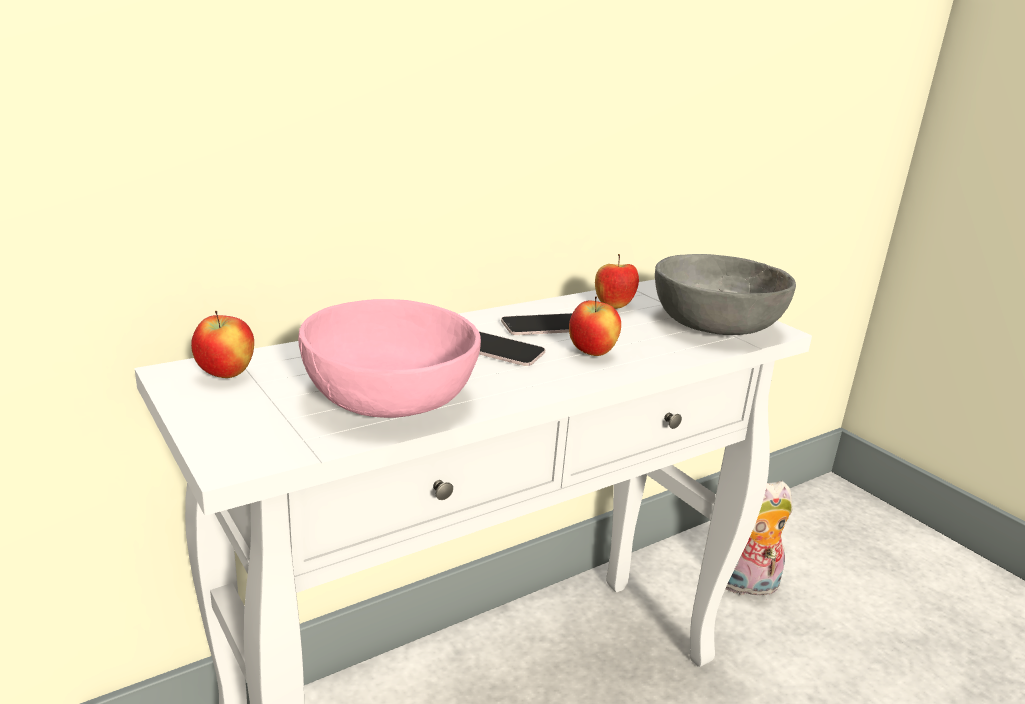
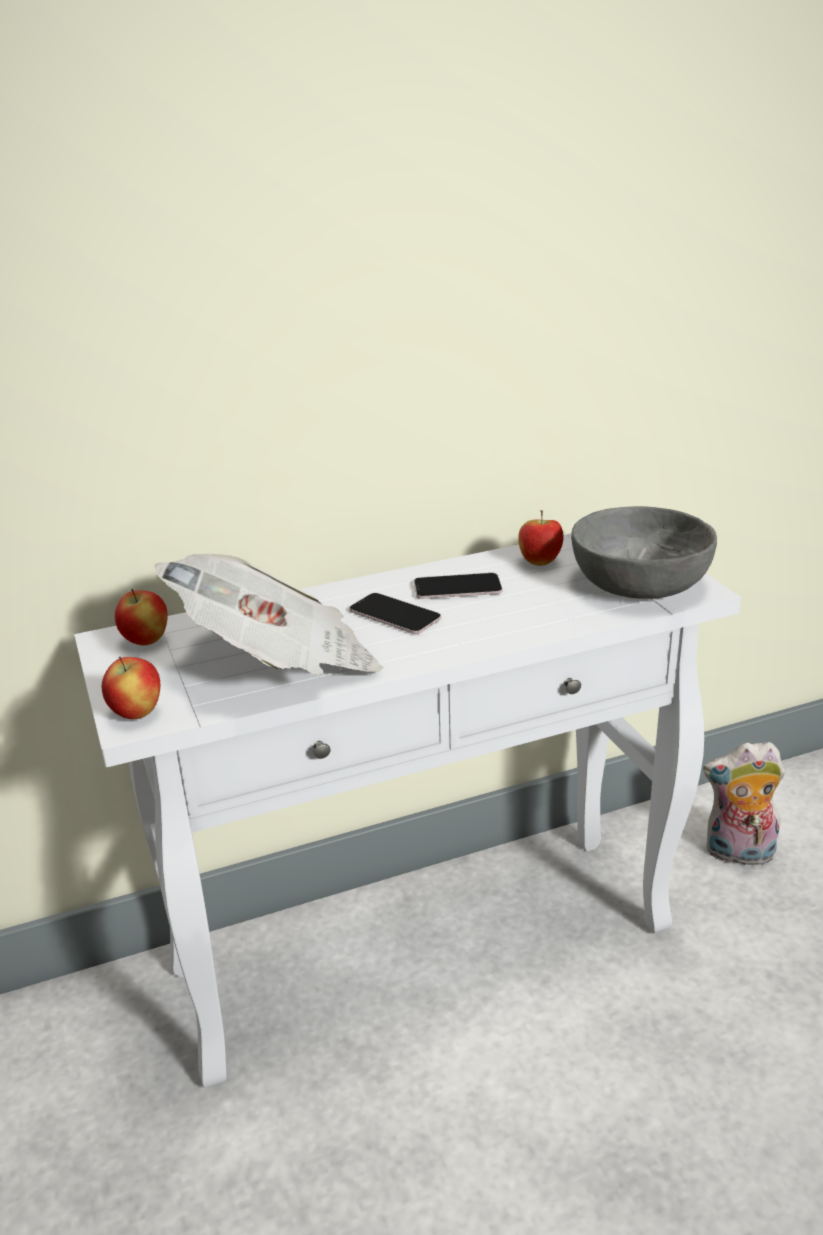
camera: 15 degrees right, 5 degrees up
(391, 395) = (279, 663): pink bowl -> newspaper
(592, 353) = (488, 619): apple -> apple (136, 713)

